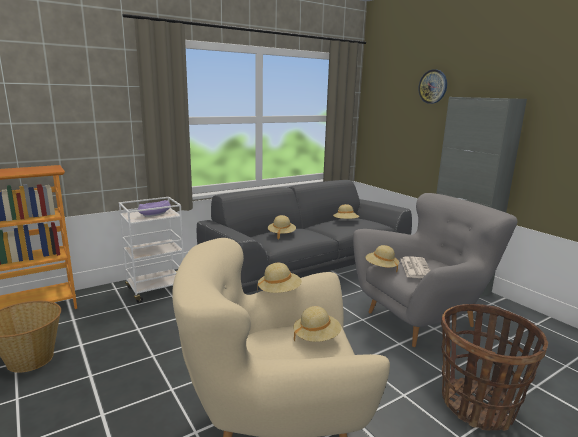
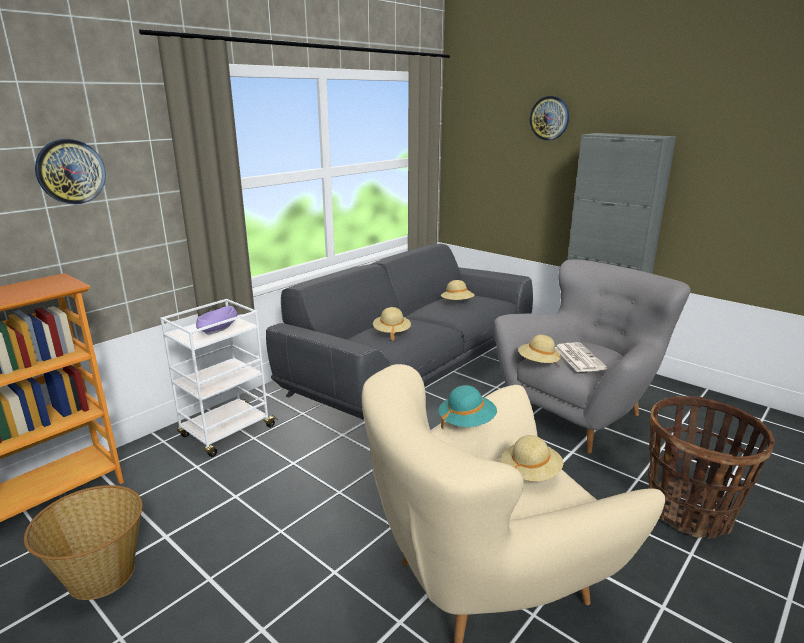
camera: 15 degrees left, 5 degrees up
(71, 101) = (70, 171): none -> wall clock
(279, 292) = (466, 422): beige hat -> turquoise hat

